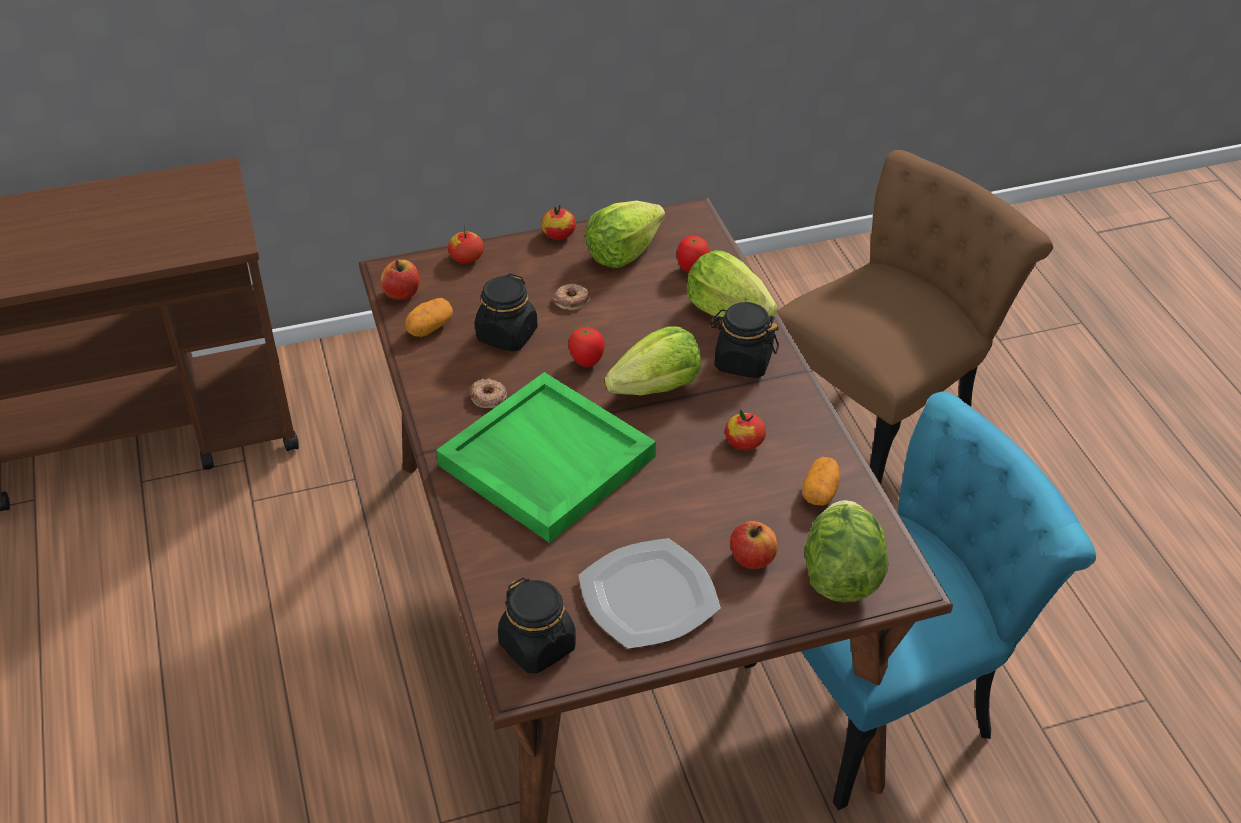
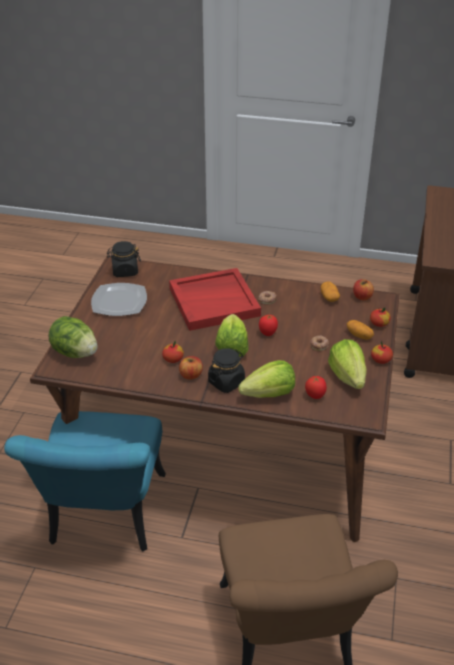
camera: 120 degrees right, 5 degrees down
(507, 335) = (306, 317): black jar -> none
(544, 461) = (214, 301): green tray -> red tray
(752, 558) = (109, 333): apple -> apple (191, 375)
(820, 492) = (122, 368): potato -> potato (359, 335)

